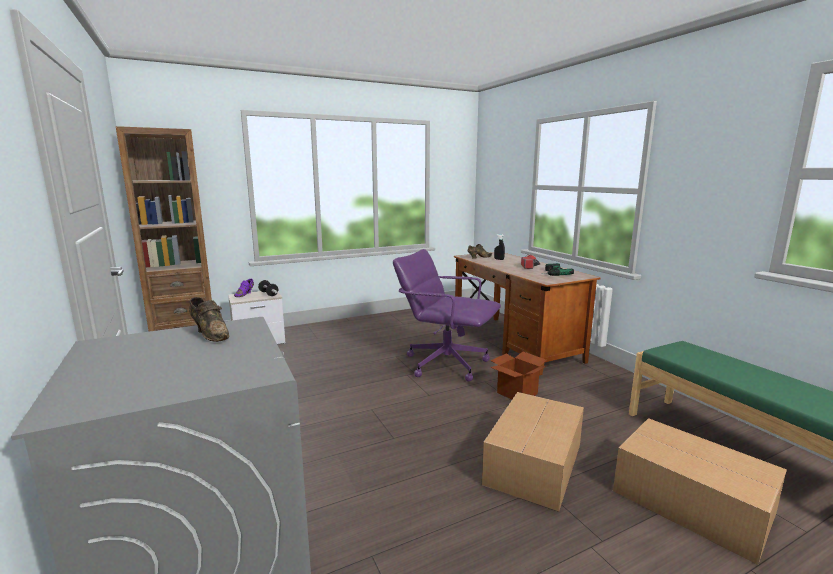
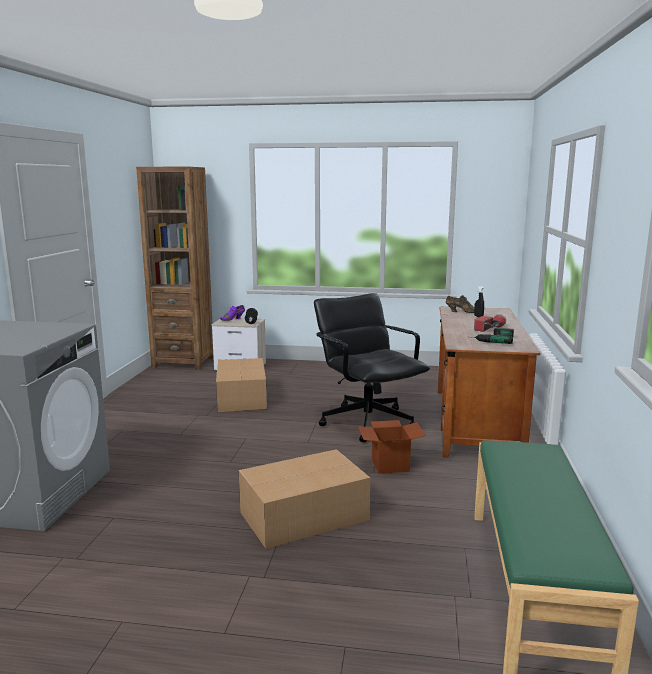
camera: 35 degrees right, 0 degrees up
(210, 334) = (47, 328): brown shoe -> none
(445, 363) = (367, 422): purple office chair -> black office chair
(689, 501) = (388, 591): cardboard box -> cardboard box (242, 397)

